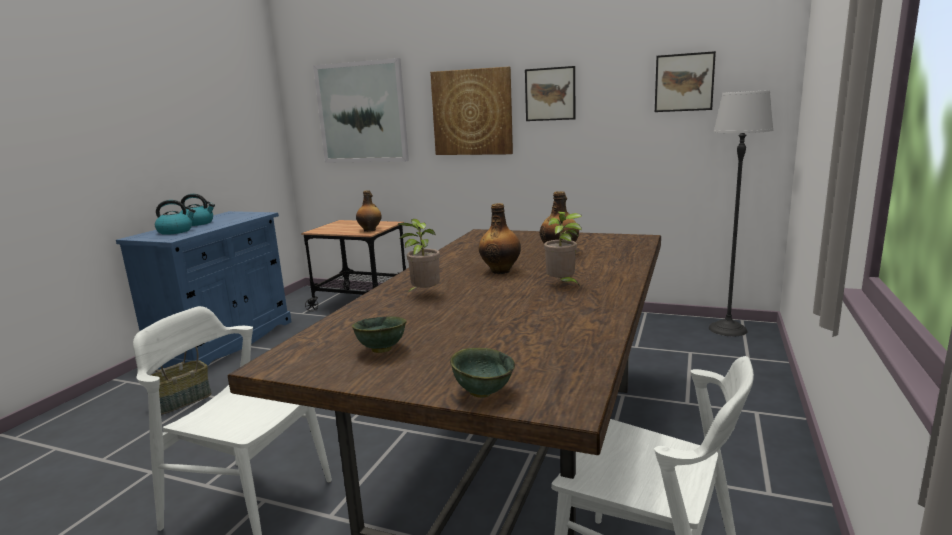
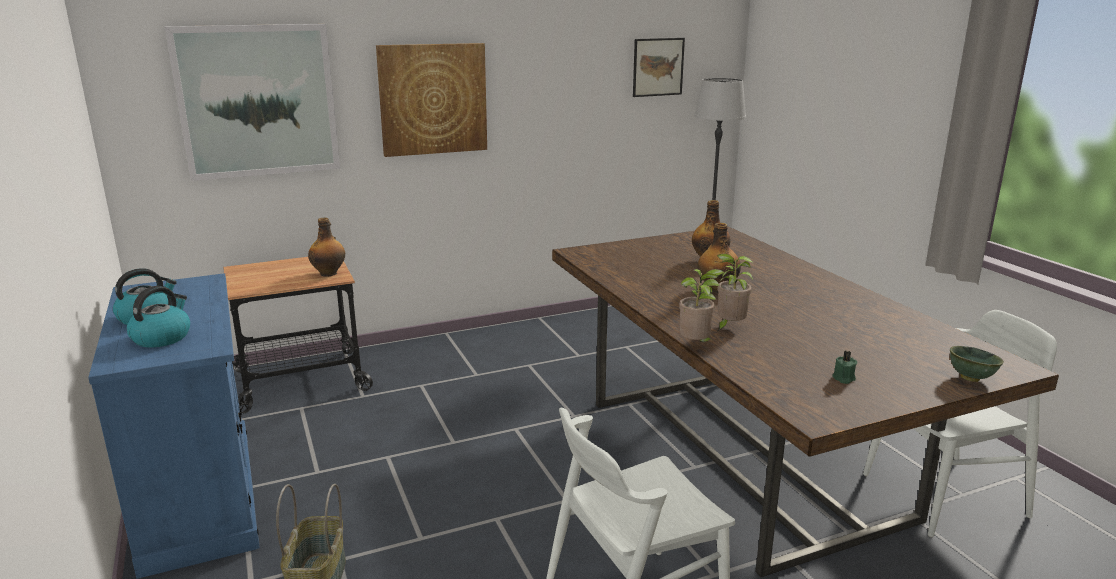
camera: 45 degrees left, 5 degrees up
(380, 350) = (843, 378): green bowl -> green candle
(550, 94) = (529, 77): picture -> none
(562, 285) = (794, 289): potted plant -> potted plant (696, 345)

